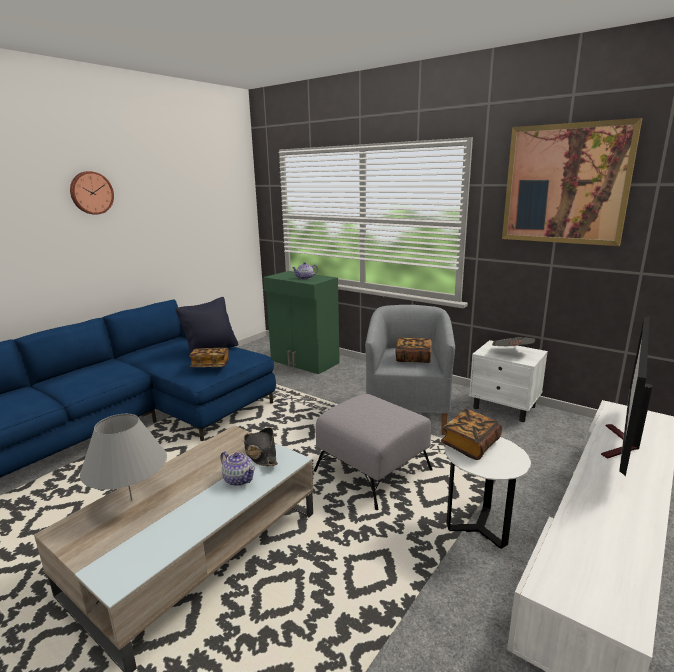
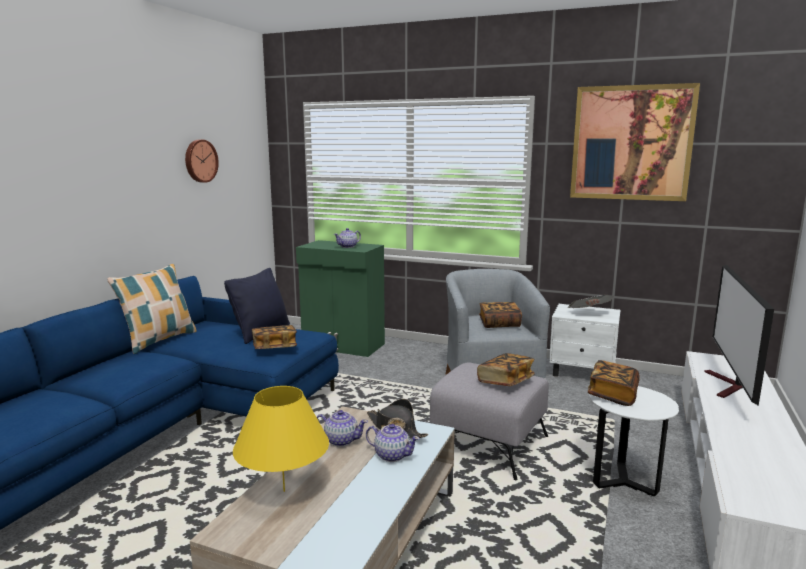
camera: 15 degrees left, 5 degrees down
(91, 193) = (104, 144): wall clock -> wall clock (200, 161)
(131, 500) = (284, 491): grey table lamp -> yellow table lamp
(134, 352) = (159, 340): none -> pillow
(209, 458) = (341, 440): none -> teapot
(382, 417) = (505, 381): none -> book

